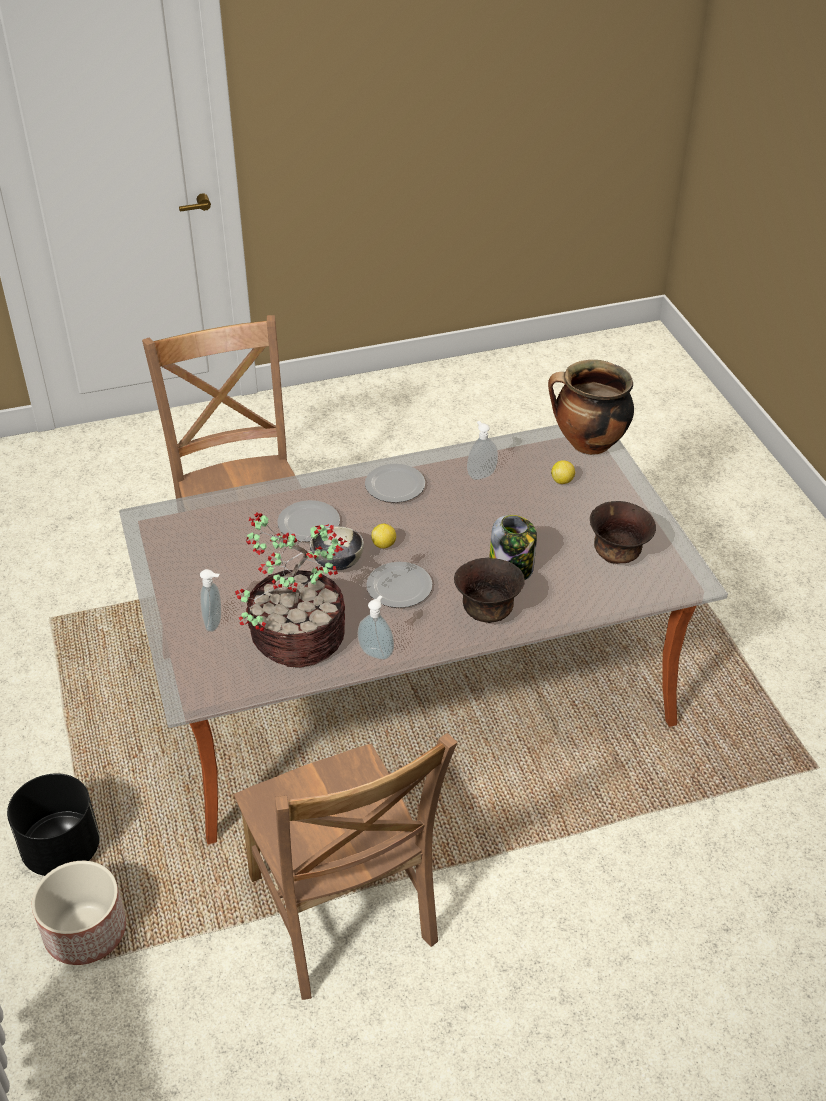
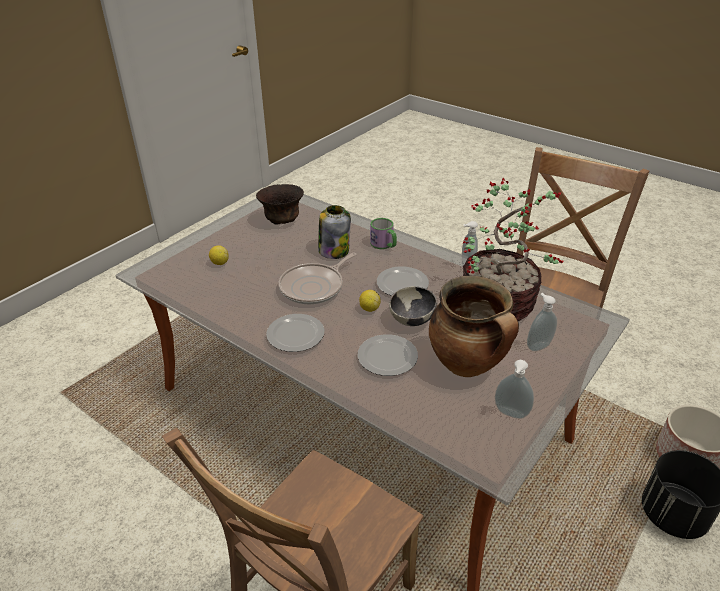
camera: 125 degrees left, 5 degrees down
(456, 525) = (314, 287): none -> frying pan
(480, 474) = (243, 299): soap dispenser -> soap dispenser (510, 414)
(487, 613) = (384, 245): brown bowl -> mug
(587, 444) = (163, 267): cooking pot -> cooking pot (468, 365)

